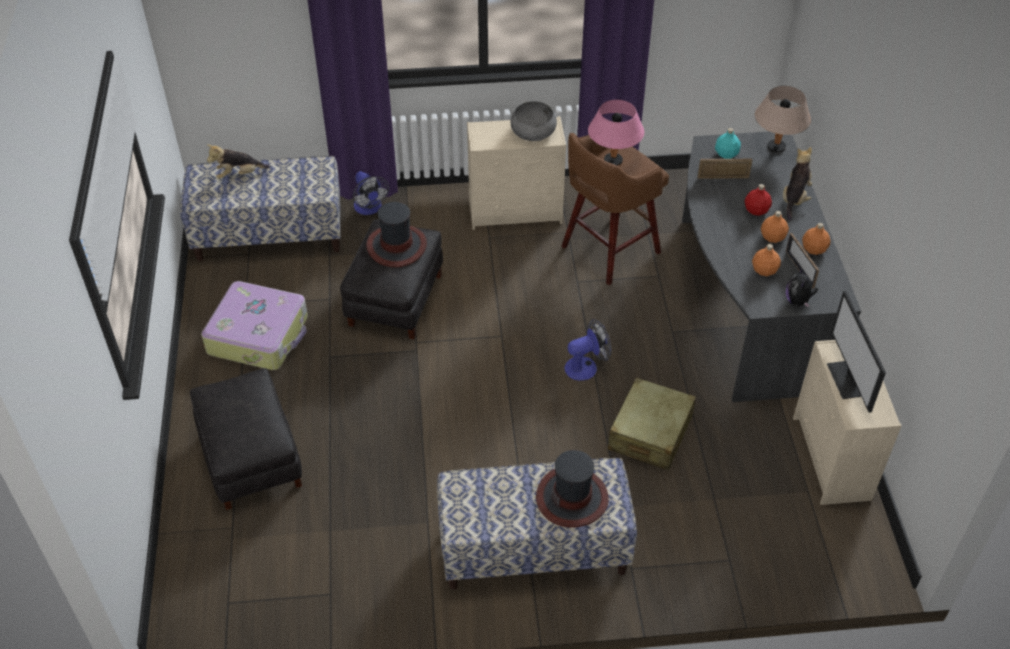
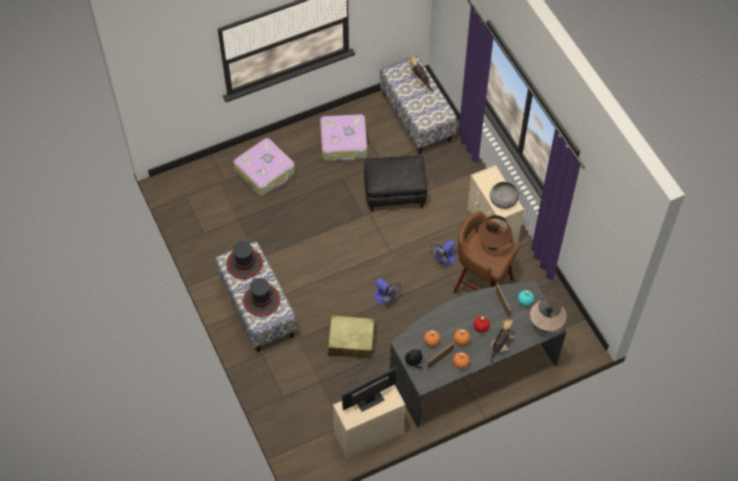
camera: 70 degrees right, 10 degrees up
(250, 459) = (265, 172): black ottoman -> suitcase
(369, 208) = (460, 155): fan -> fan (444, 260)
(396, 246) = (403, 172): hat -> hat (244, 264)
(613, 160) = (493, 245): pink table lamp -> brown table lamp
(794, 199) = (500, 345): plush toy -> plush toy turned 60 degrees counterclockwise

